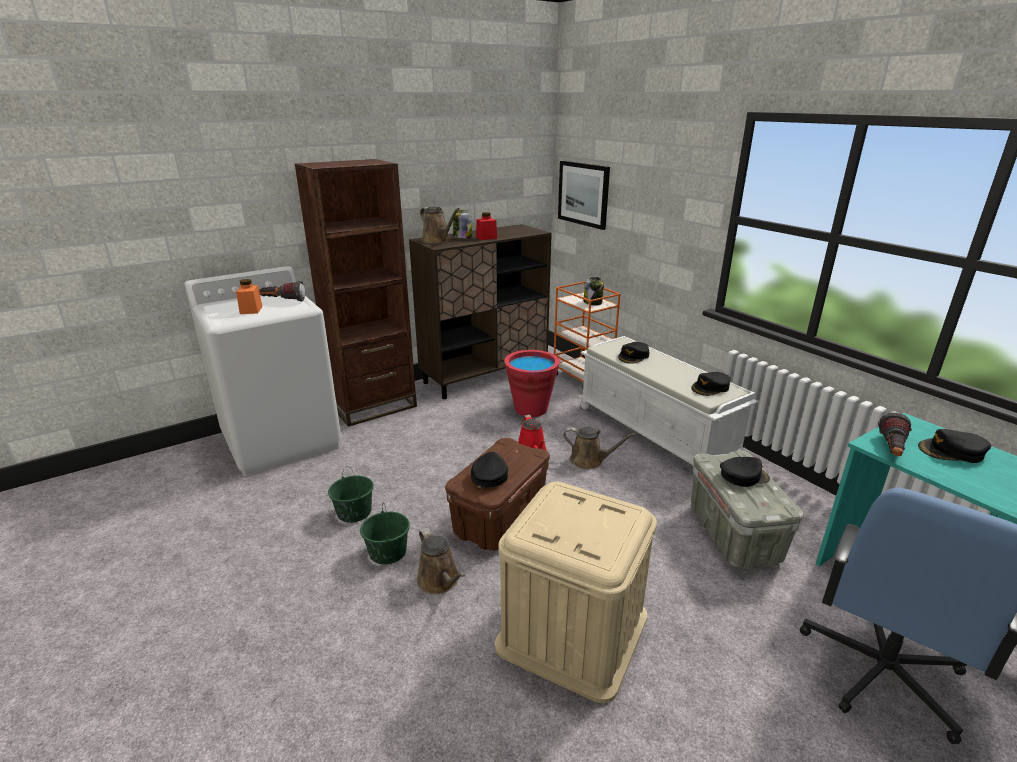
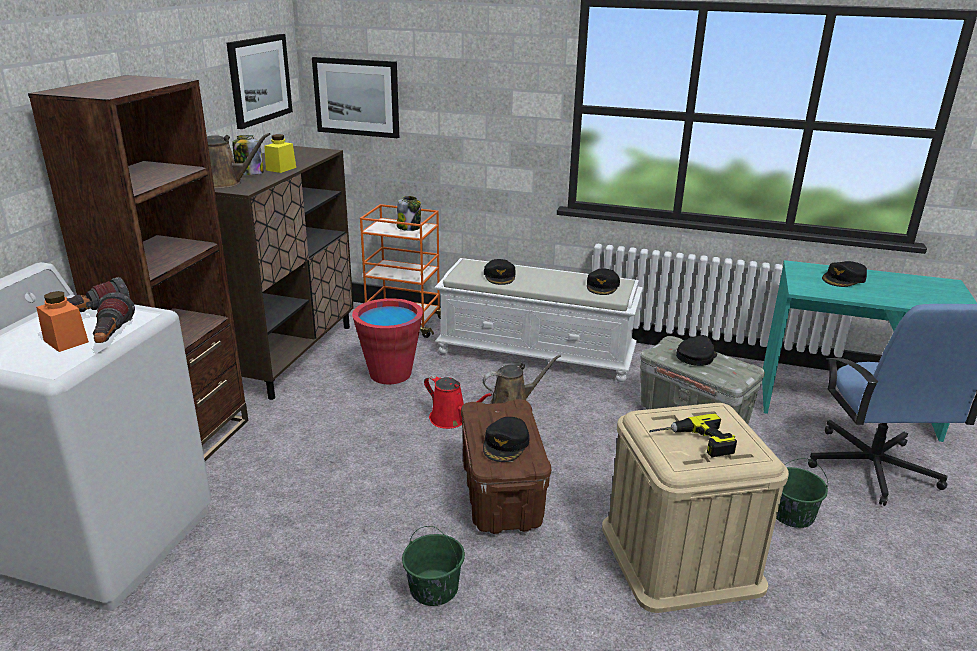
camera: 40 degrees left, 0 degrees up
(354, 512) = (336, 570): green bucket -> green bucket (791, 514)
(440, 581) = (523, 584): brown watering can -> none
(486, 238) = (281, 169): red jar -> yellow jar
(489, 474) = (506, 444): black cap -> black cap turned 135 degrees counterclockwise
(508, 173) = (259, 79): none -> picture
(564, 524) = (693, 442): none -> power drill
(891, 450) = (816, 290): flashlight -> flashlight (112, 338)

